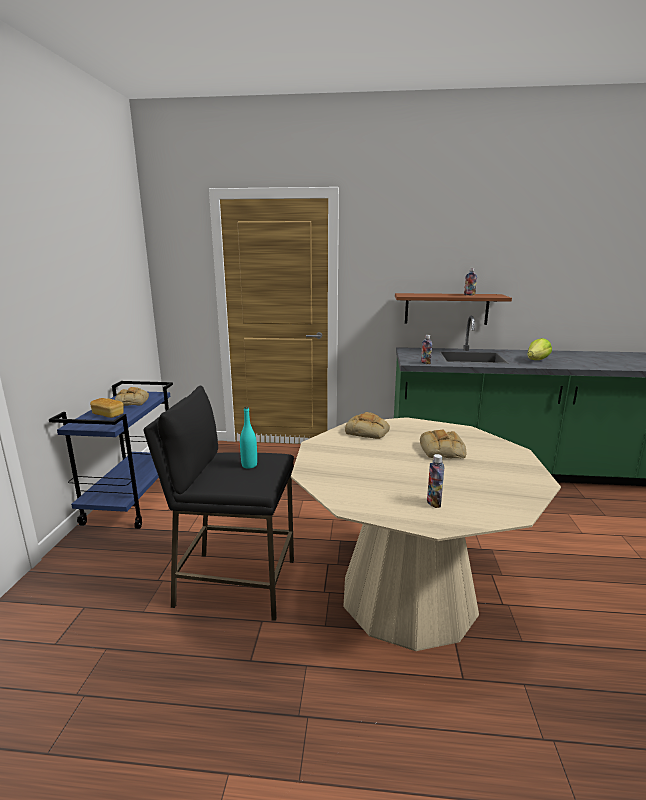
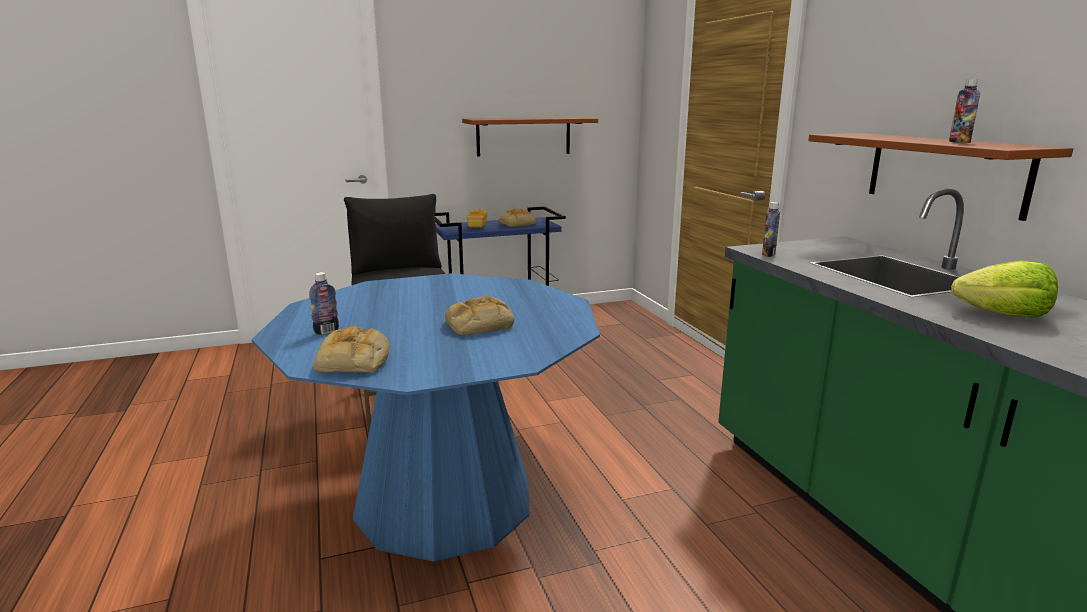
camera: 65 degrees right, 0 degrees up
(97, 319) = (523, 136): none -> brown shelf
(249, 465) = (406, 276): turquoise bottle -> none
(368, 431) = (509, 290): bread -> bread (354, 361)
(408, 595) = (444, 500): beige dining table -> blue dining table

